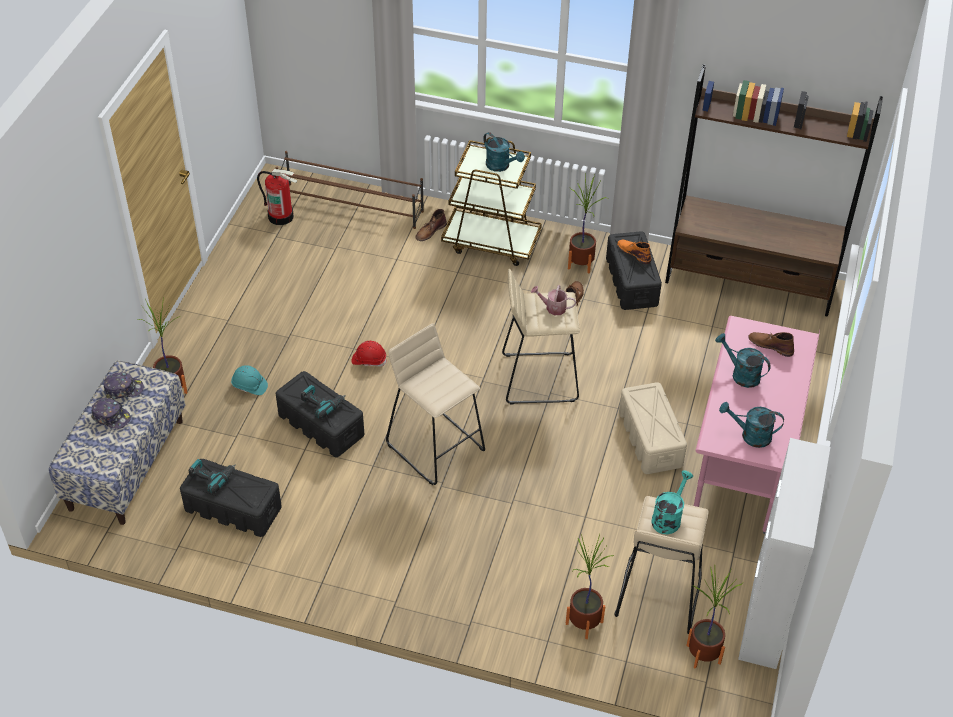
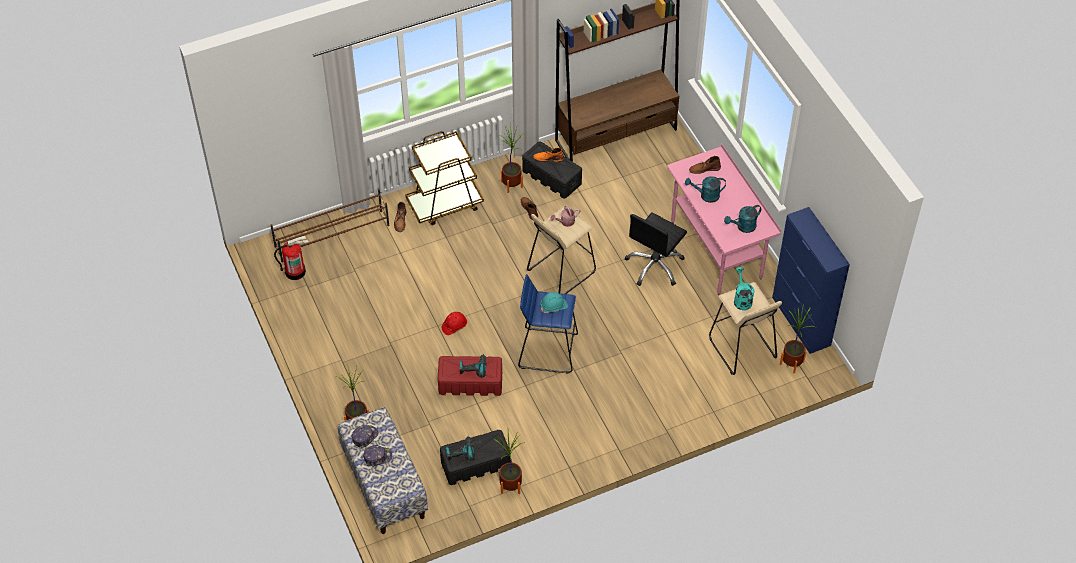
camera: 40 degrees left, 5 degrees up
(249, 386) = (402, 390): turquoise hard hat -> turquoise hard hat (554, 306)
(320, 425) = (470, 383): black storage box -> red storage box
(436, 446) = (547, 350): beige stool -> blue stool
(501, 166) = (446, 151): turquoise watering can -> none
(584, 623) = (721, 389): potted plant -> potted plant (510, 486)
(650, 438) = (655, 266): beige storage box -> black office chair
(766, 615) = (801, 321): white cabinet -> blue cabinet

